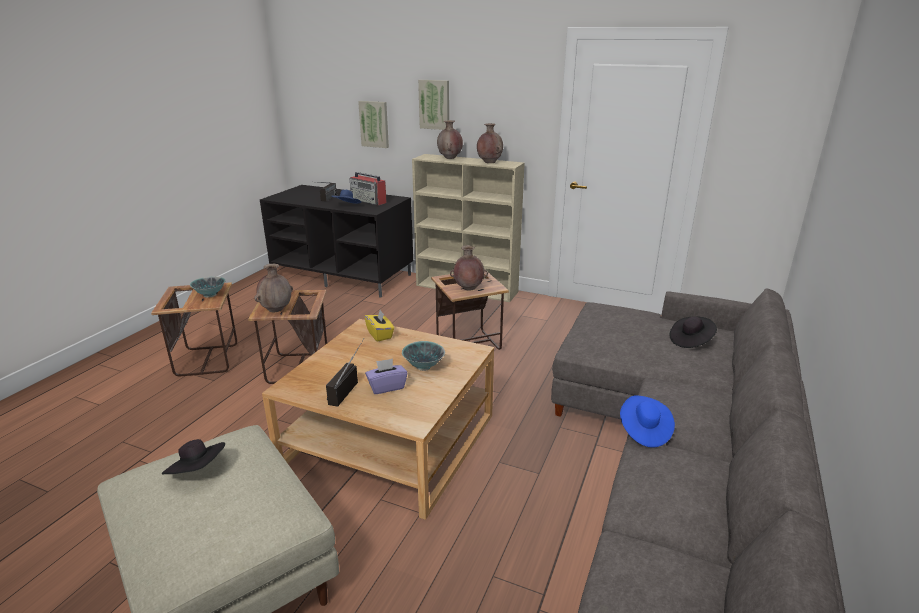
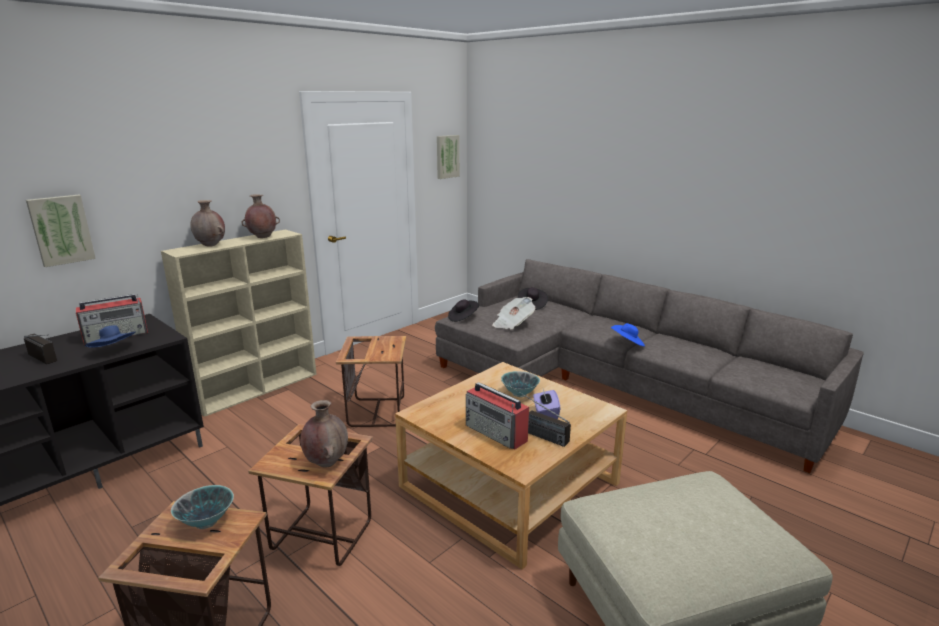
camera: 70 degrees left, 5 degrees down
(198, 471) = (655, 530): black hat -> black hat (463, 318)
(341, 367) = (496, 433): none -> radio
(380, 334) = (443, 406): yellow tissue box -> none
(434, 104) = (161, 186): picture -> picture (447, 156)
(468, 288) = (385, 350): brown vase -> none
(613, 339) = (512, 324): none -> newspaper

